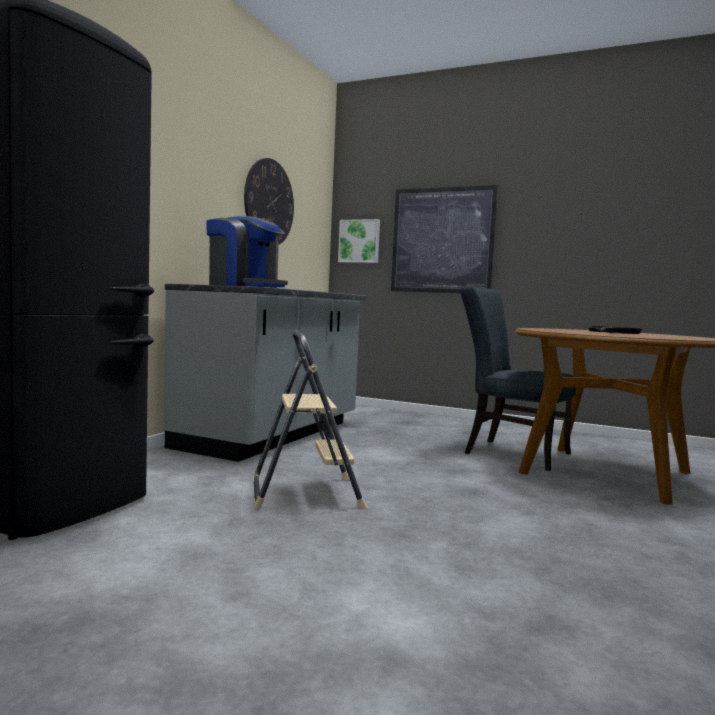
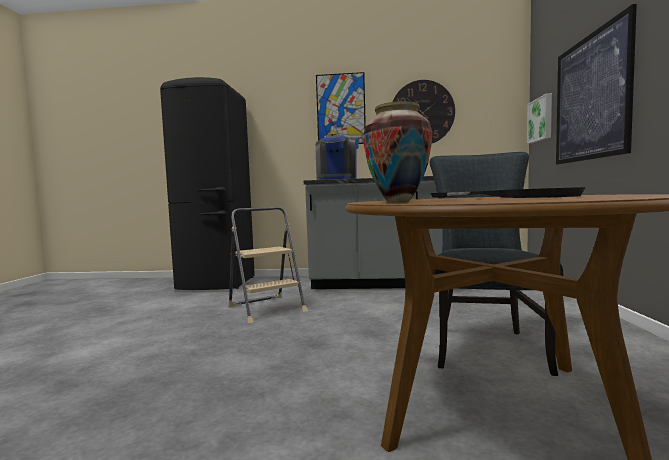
camera: 70 degrees right, 0 degrees up
(196, 167) = (341, 109): none -> picture
(654, 337) = (398, 202): none -> vase

